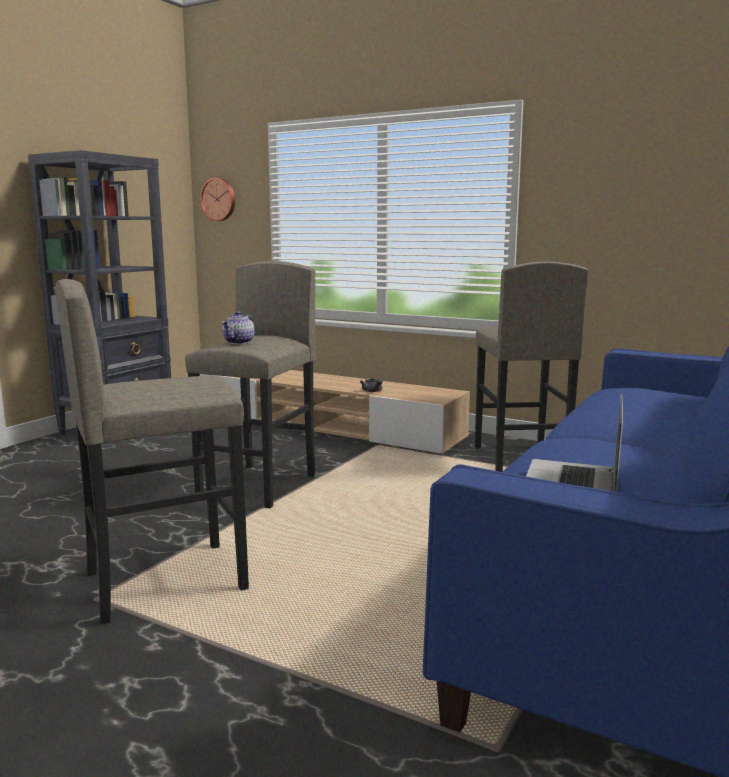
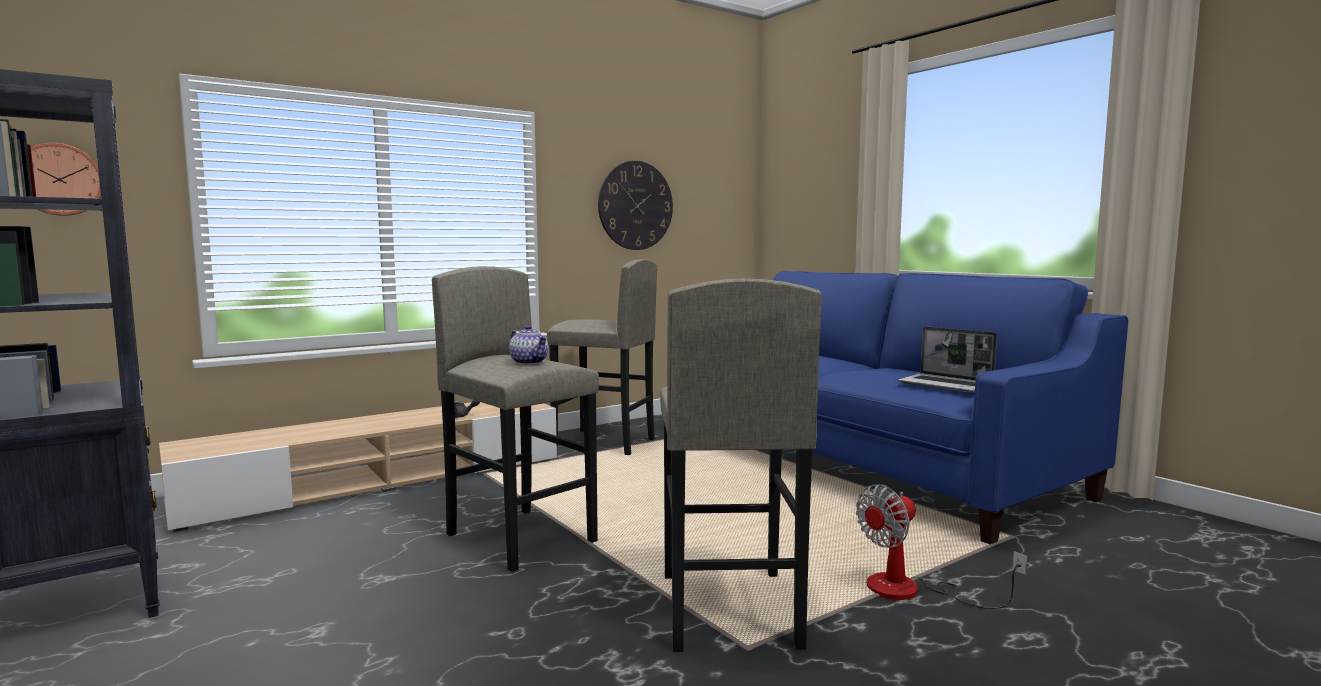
camera: 65 degrees left, 5 degrees down
(249, 671) = (912, 591): none -> fan
(651, 194) = (635, 205): none -> wall clock

